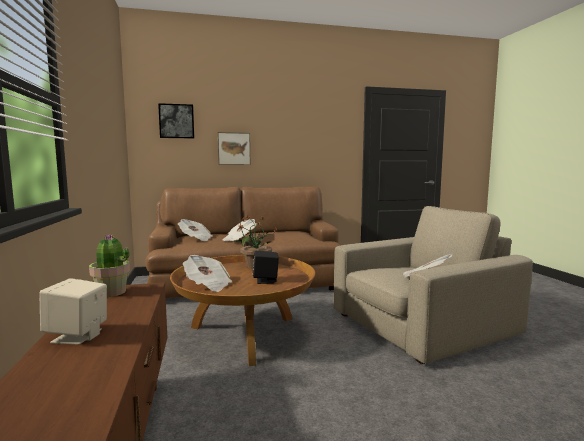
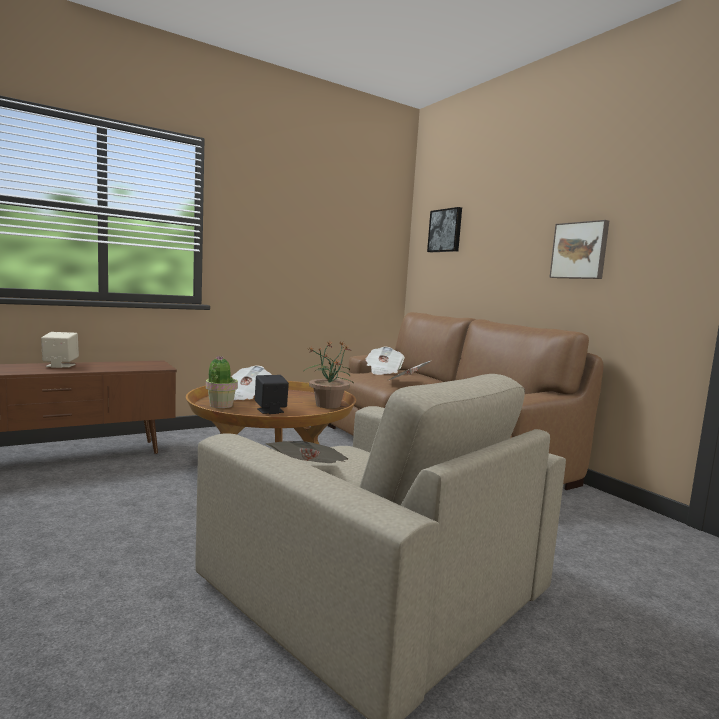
camera: 70 degrees right, 0 degrees up
(111, 293) = (147, 363): potted plant -> potted plant (220, 405)
(234, 148) = (496, 264): picture -> picture (580, 250)

